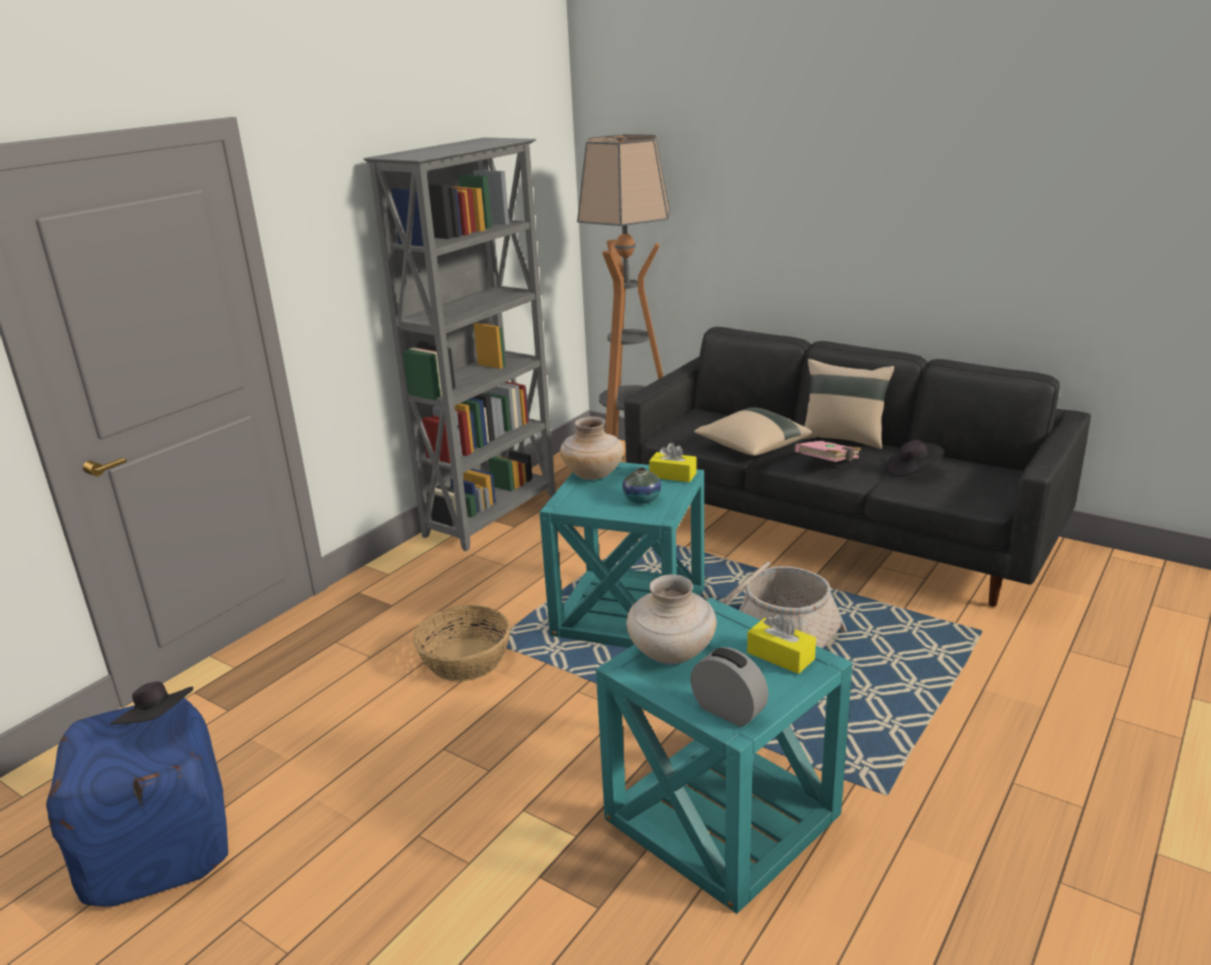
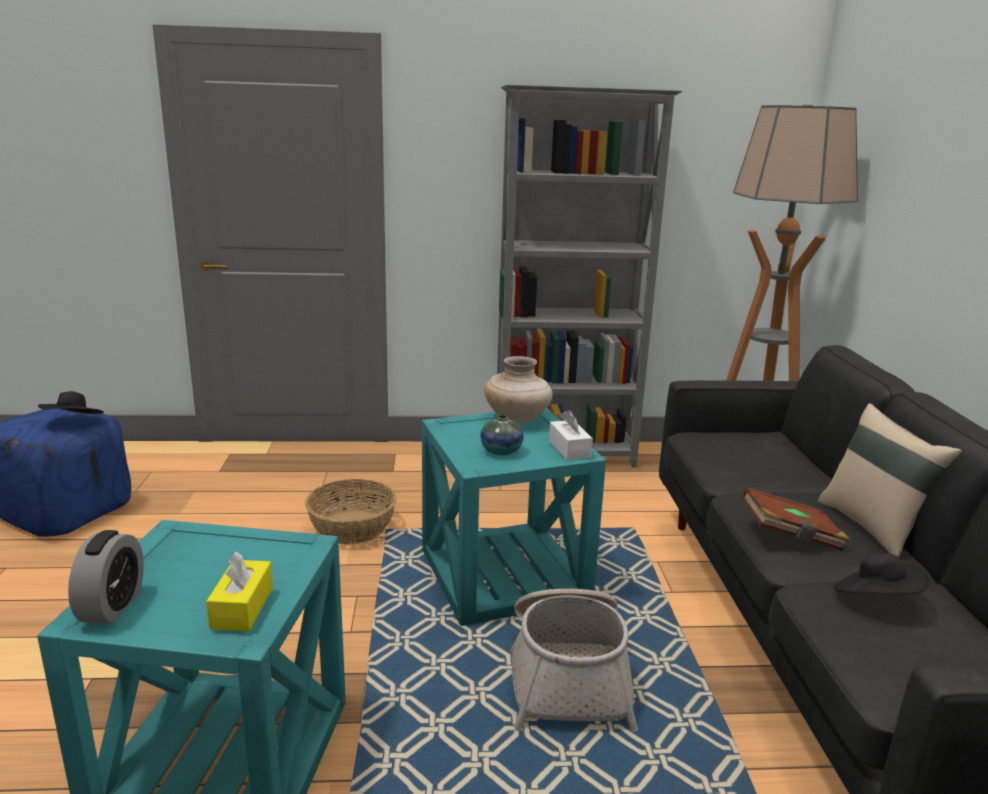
camera: 50 degrees right, 5 degrees down
(671, 654) = (207, 546): beige vase -> none
(673, 475) = (569, 449): yellow tissue box -> white tissue box
(751, 448) = (747, 483): beige pillow -> none
(828, 464) = (790, 536): pink book -> brown book

